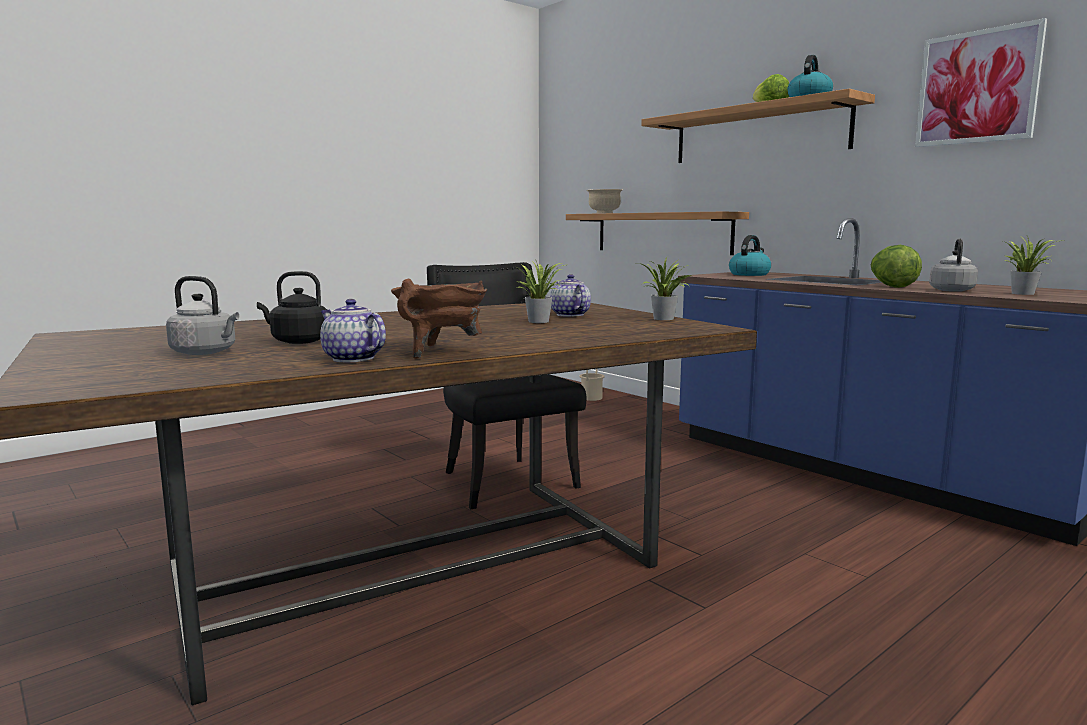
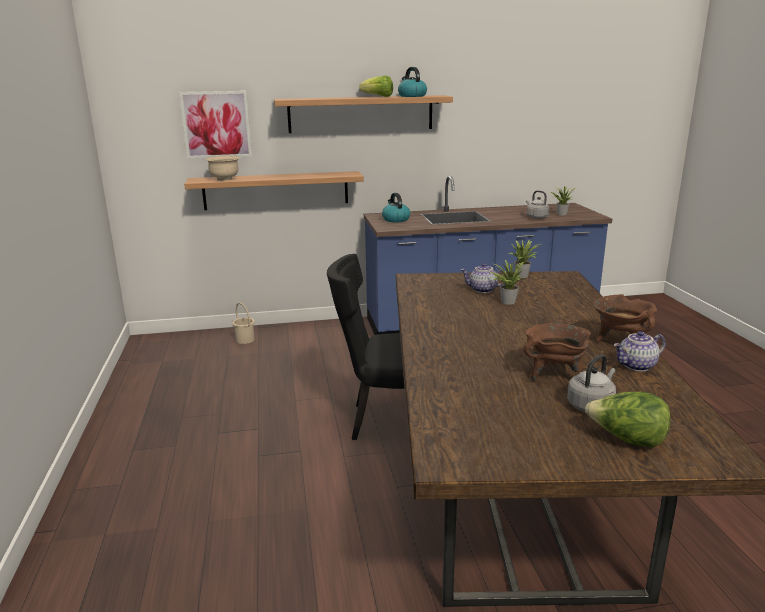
camera: 60 degrees left, 10 degrees up
(297, 341) = (554, 374): black kettle -> brown cooking pot
(891, 286) = (508, 219): lettuce -> lettuce (626, 440)
(977, 87) = (499, 98): picture -> picture (216, 124)

